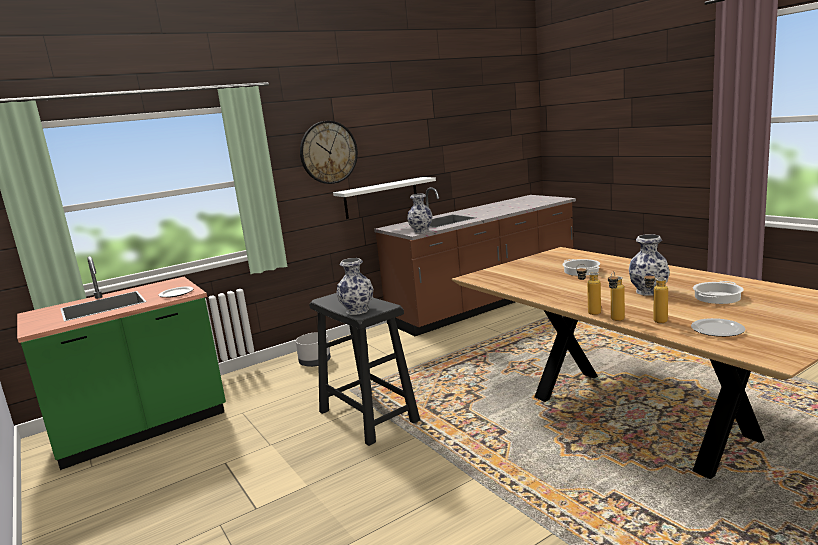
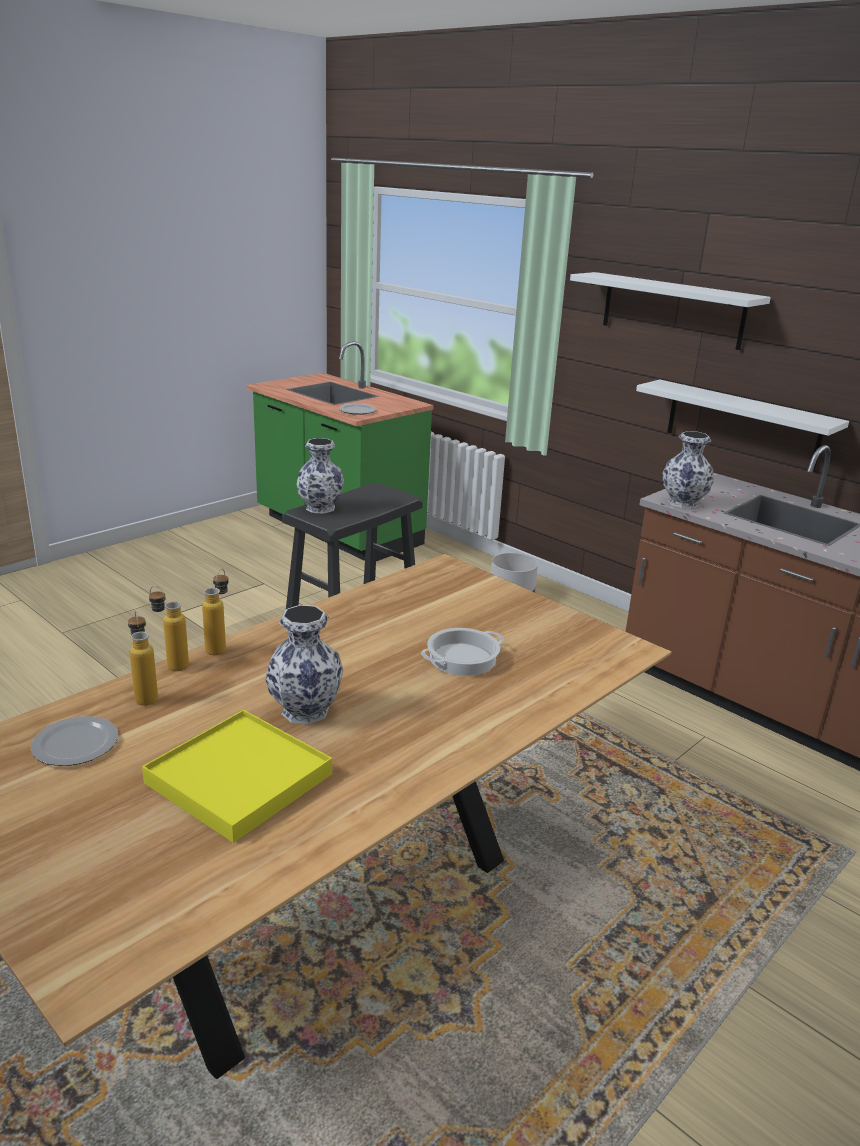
camera: 75 degrees right, 10 degrees up
(328, 152) = (672, 310): wall clock -> white shelf
(716, 297) = (240, 778): cooking pot -> yellow tray

